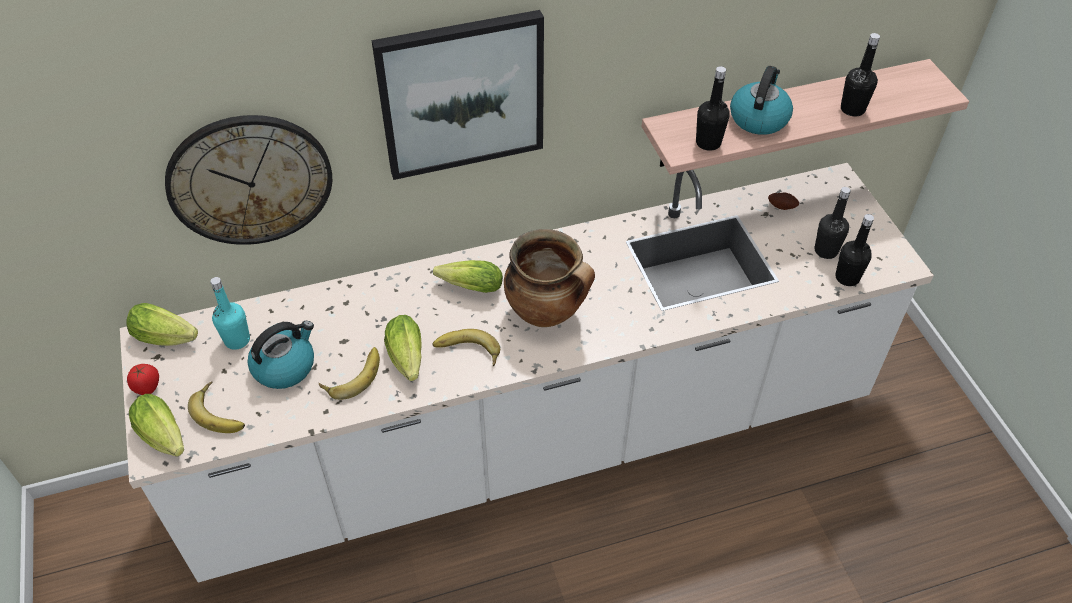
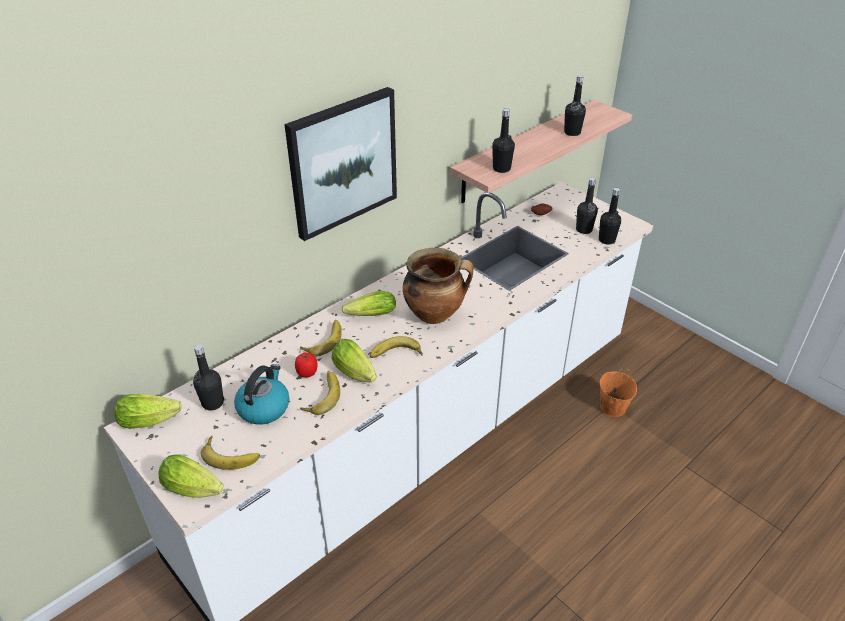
camera: 25 degrees left, 10 degrees down
(148, 388) = (157, 459): tomato -> tomato (307, 373)
(237, 340) = (213, 403): turquoise bottle -> black bottle
(250, 180) = (202, 262): wall clock -> none
(396, 302) = (323, 340): none -> banana
(758, 118) = (521, 149): kettle -> none
(801, 492) = (612, 407): none -> orange bucket

